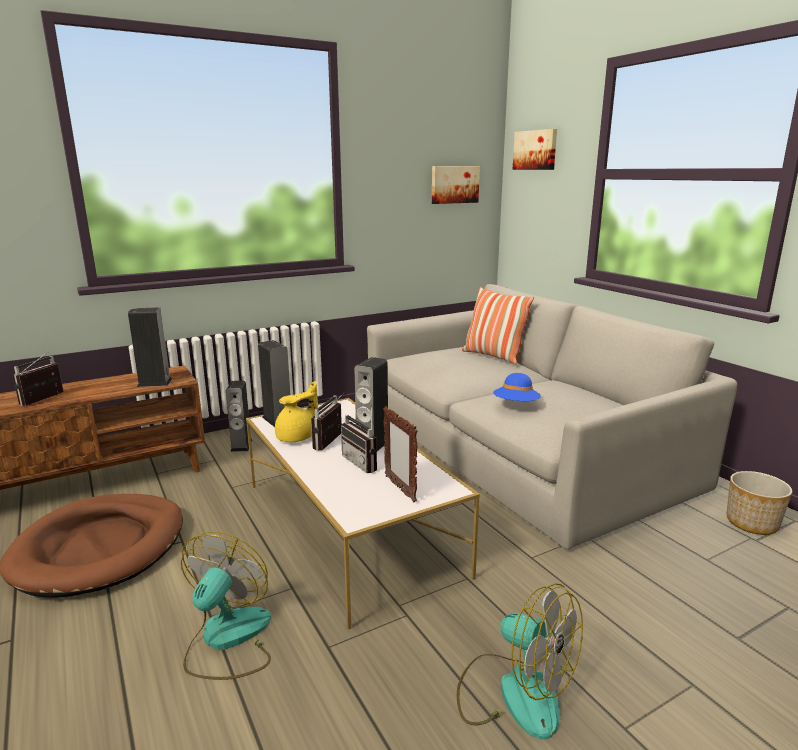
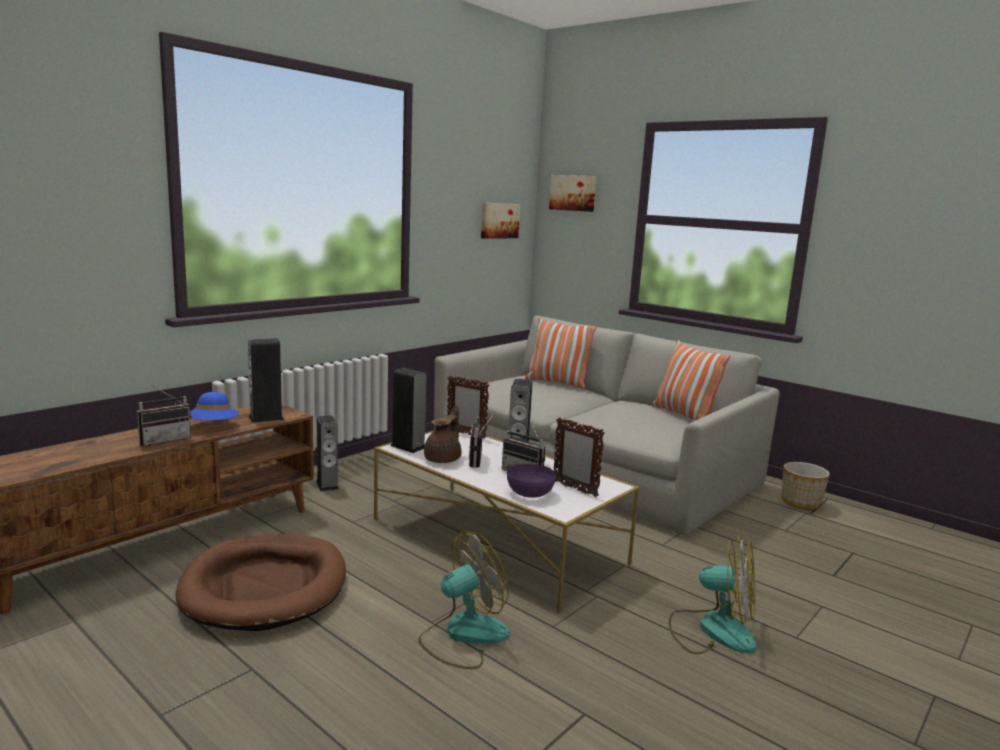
camera: 20 degrees left, 5 degrees down
(45, 400) = (164, 440): radio -> radio turned 135 degrees counterclockwise
(227, 640) = (463, 635): fan -> fan turned 60 degrees clockwise
(297, 437) = (444, 459): yellow teapot -> brown teapot
(344, 489) = (529, 493): none -> purple bowl
(349, 409) = (466, 434): none -> picture frame
(516, 405) = (614, 420): blue hat -> blue hat (213, 426)
(608, 403) = (683, 415): none -> pillow

